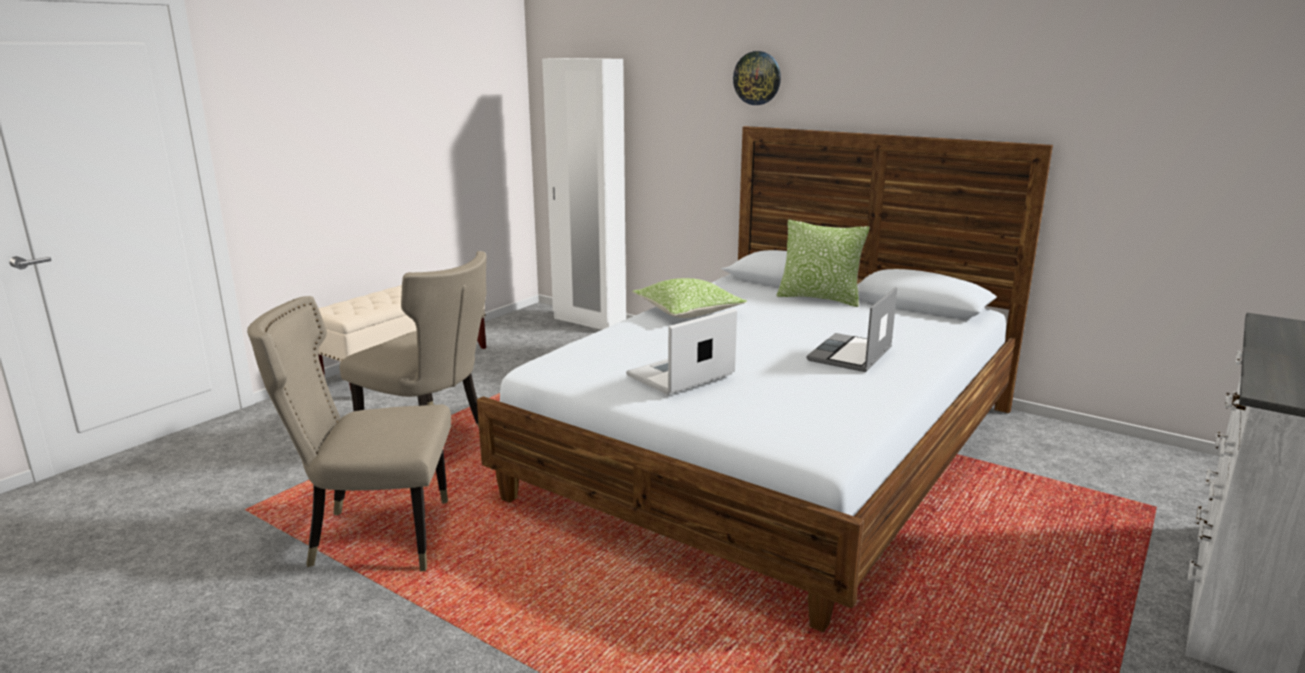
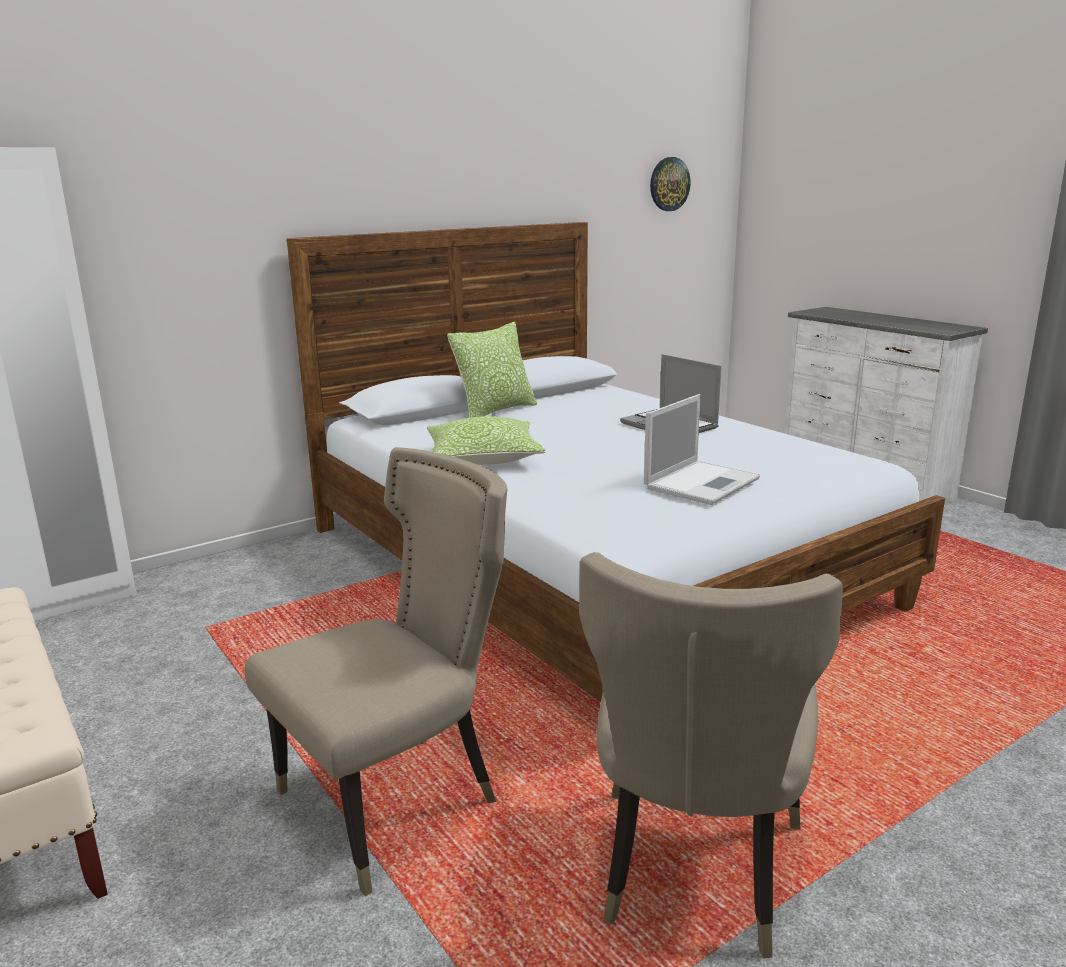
camera: 70 degrees left, 0 degrees up
(679, 375) = (702, 482): laptop -> laptop turned 120 degrees counterclockwise
(757, 78) = (290, 173): wall clock -> wall clock (669, 184)

